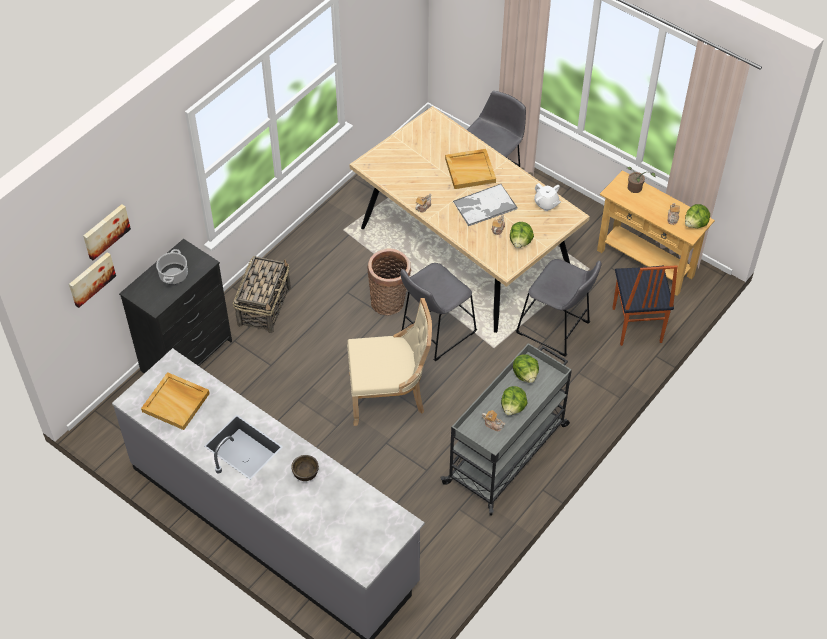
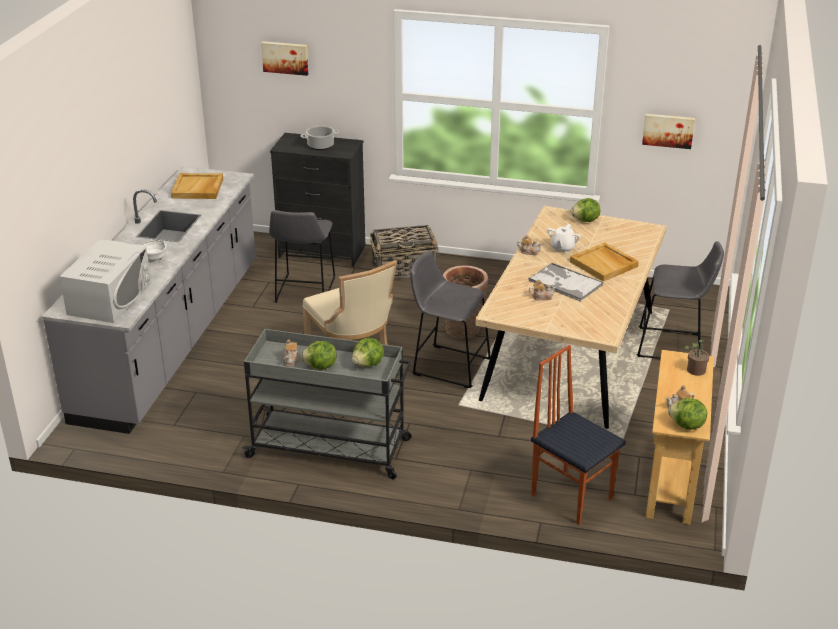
camera: 65 degrees right, 20 degrees down
(91, 278) = (262, 92): picture -> picture (668, 130)
(305, 473) = (155, 258): brown bowl -> white bowl
(363, 526) = (110, 298): none -> white microwave
(520, 242) = (537, 314): lettuce -> lettuce (585, 220)
(546, 204) = (605, 316): white teapot -> white teapot (562, 248)
(556, 330) = (516, 439): grey stool -> grey stool (304, 292)
(636, 325) = (572, 496): chair -> chair turned 75 degrees clockwise

